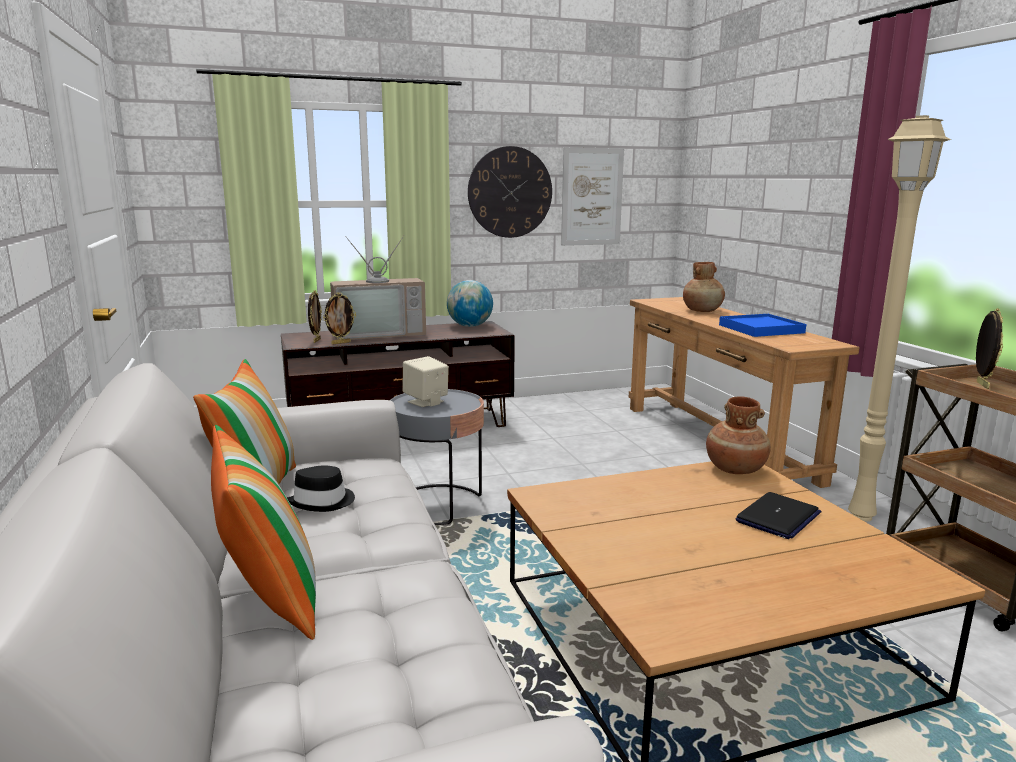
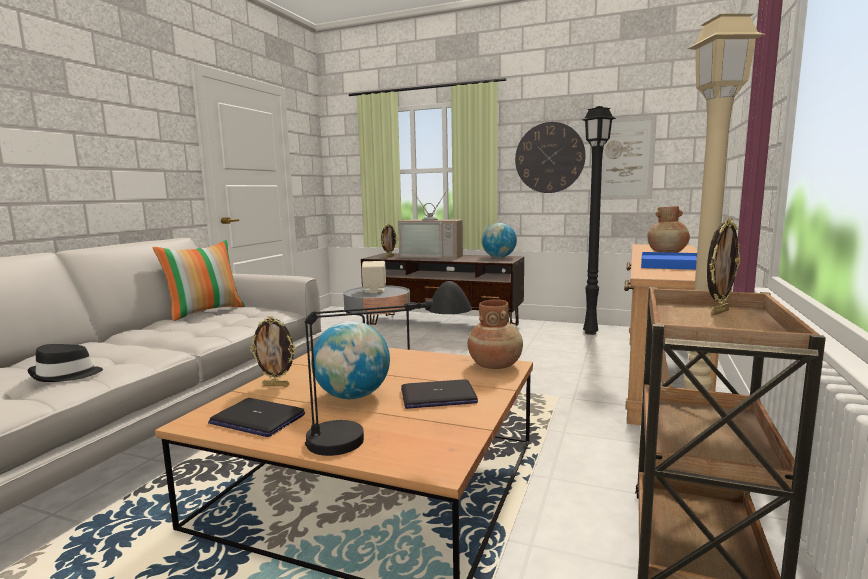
camera: 40 degrees right, 5 degrees down
(269, 598) = (99, 345): pillow -> none
(323, 502) = (211, 320): black hat -> black hat (66, 375)
(340, 343) = (397, 258): picture frame -> picture frame (276, 385)
(579, 405) = (591, 333): none -> black floor lamp
(710, 605) = (257, 419): none -> laptop
(717, 544) = (353, 396): none -> globe
(840, 569) = (386, 434): none -> black table lamp

